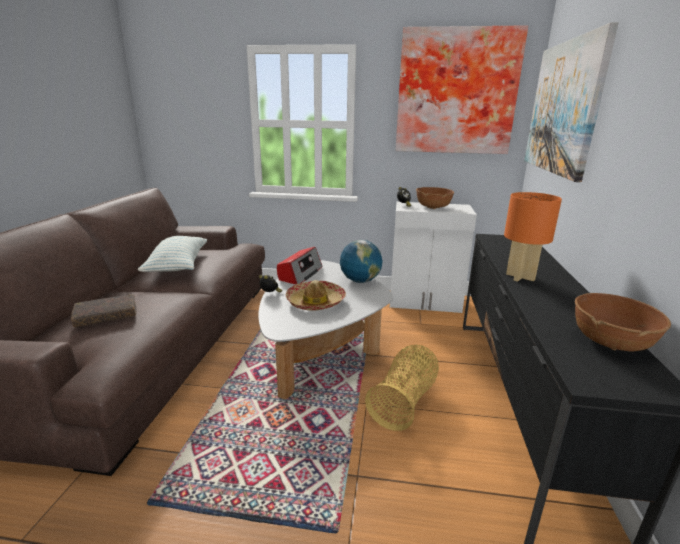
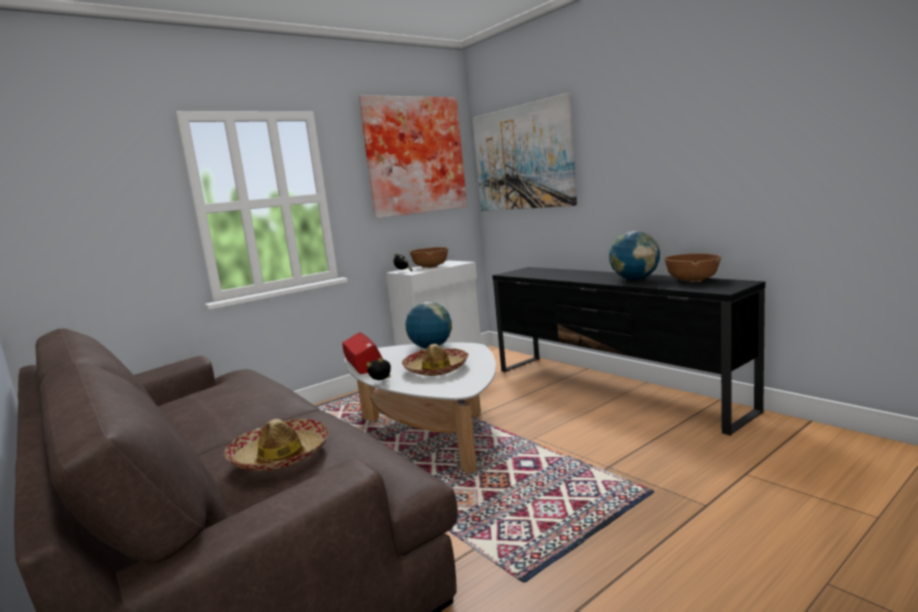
camera: 45 degrees left, 10 degrees down
(106, 316) = (280, 456): brown book -> hat
(177, 265) = (214, 409): pillow -> none
(404, 401) = (554, 422): basket -> none
(519, 277) = (586, 279): orange table lamp -> none
(559, 303) = (635, 279): none -> globe

